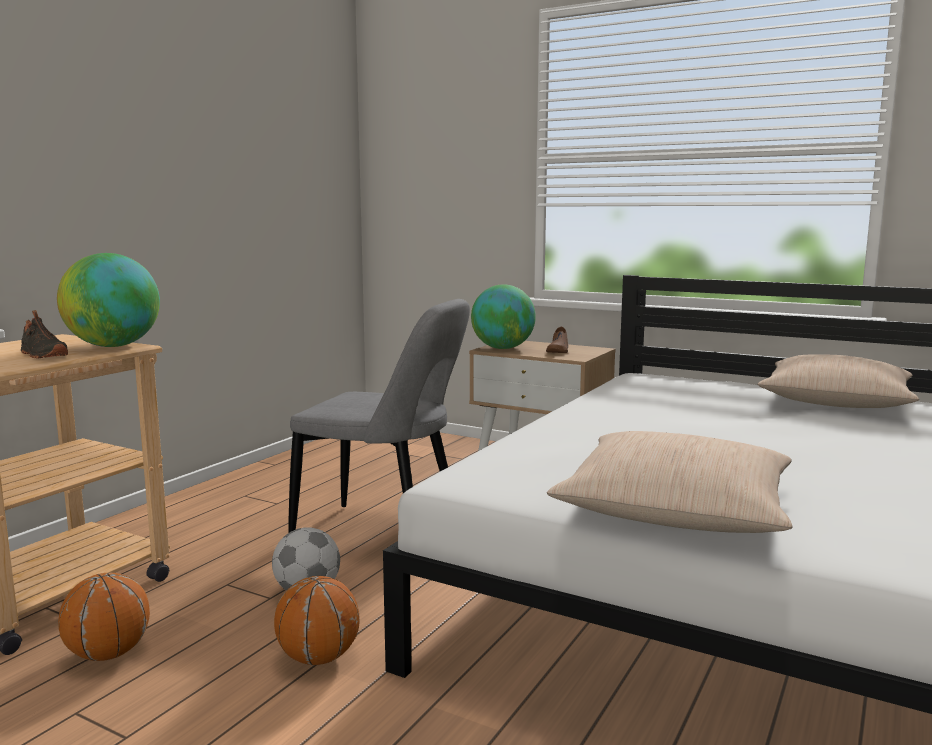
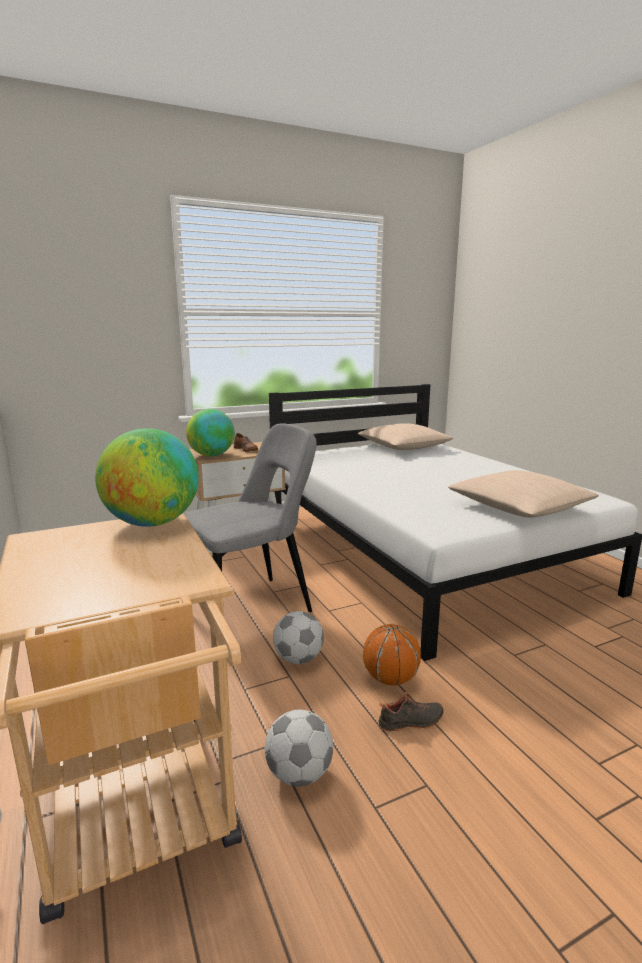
camera: 55 degrees left, 5 degrees up
(42, 355) = (150, 551): black shoe -> black shoe (411, 722)
(108, 654) = (298, 774): basketball -> football

